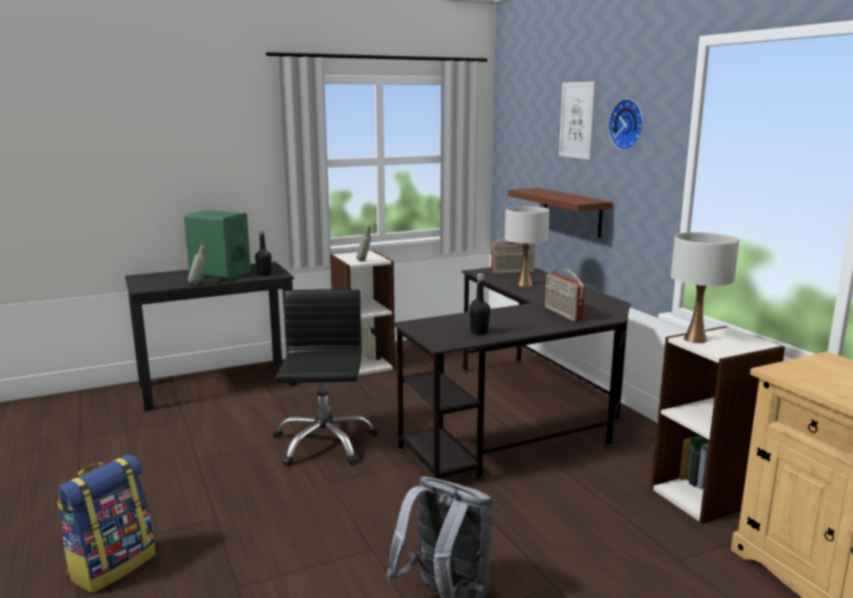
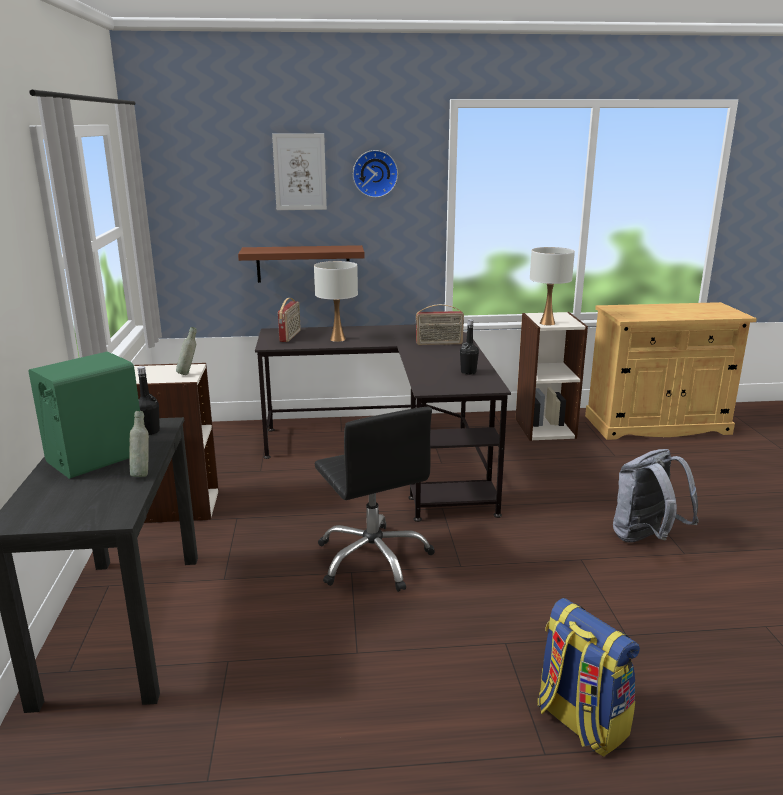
camera: 70 degrees left, 5 degrees up
(324, 443) = (373, 558): black office chair -> black office chair turned 135 degrees counterclockwise

